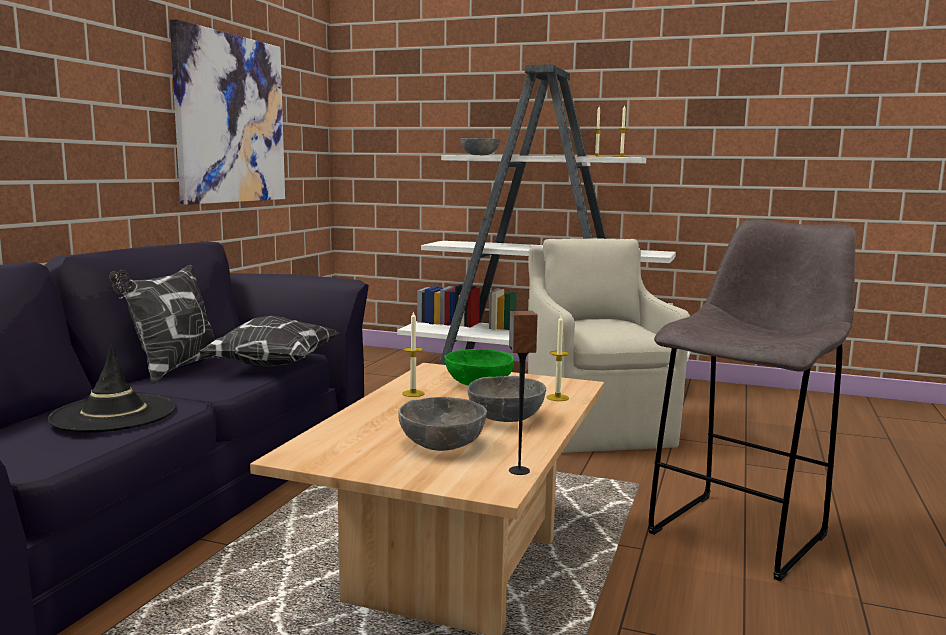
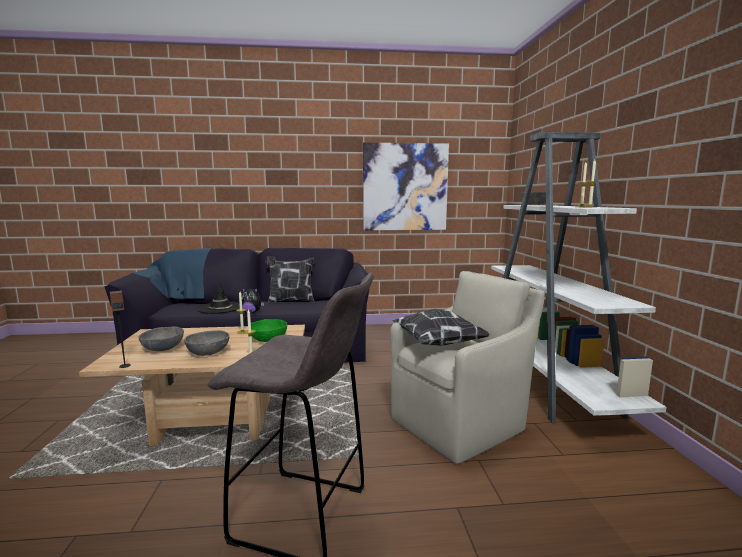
camera: 65 degrees right, 0 degrees up
(212, 396) = (251, 312): none -> plush toy
(272, 365) = (306, 309): pillow -> pillow (438, 343)

